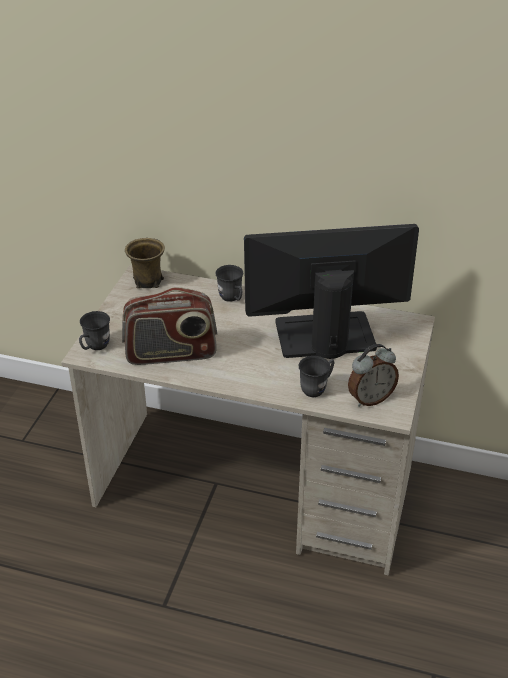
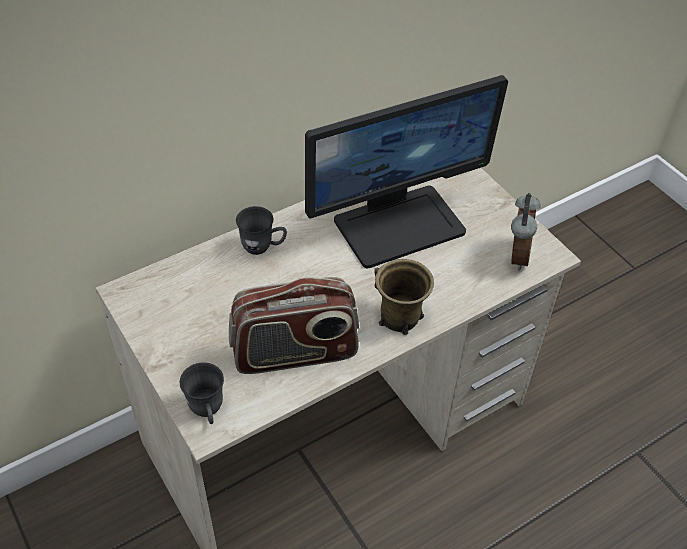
camera: 50 degrees left, 10 degrees up
(147, 281) = (146, 292): brown mug -> brown mug (399, 317)
(171, 353) = (295, 353): radio -> radio turned 45 degrees clockwise
(317, 388) = (466, 280): grey mug -> none
(324, 336) = (399, 224): monitor -> monitor turned 150 degrees counterclockwise

